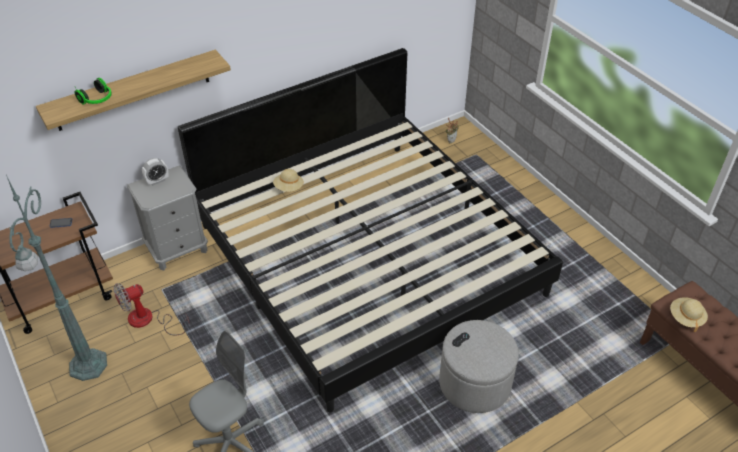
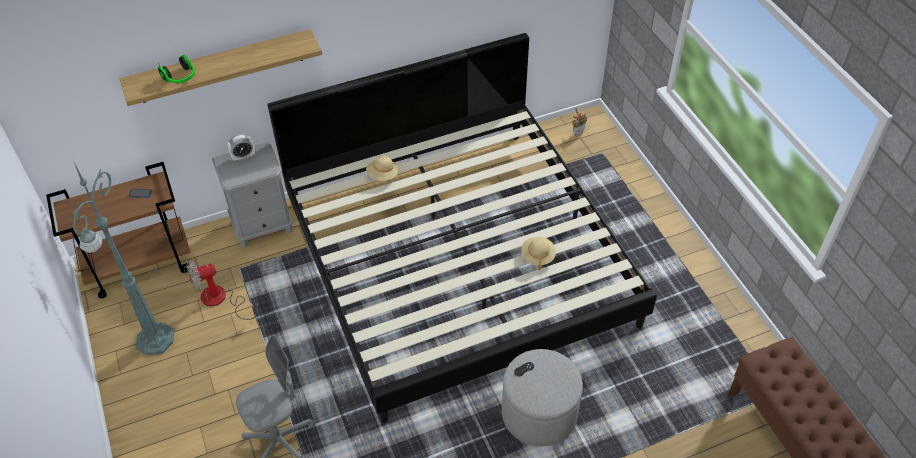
camera: 10 degrees right, 5 degrees up
(686, 318) = (771, 378): beige hat -> beige hat (537, 256)

